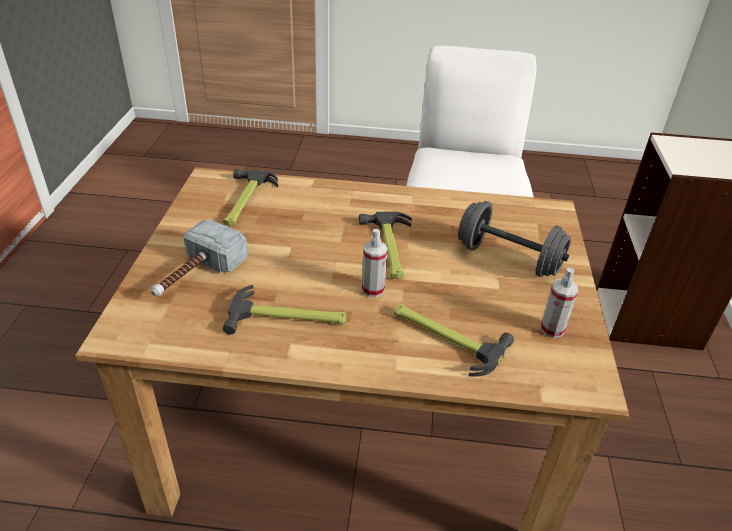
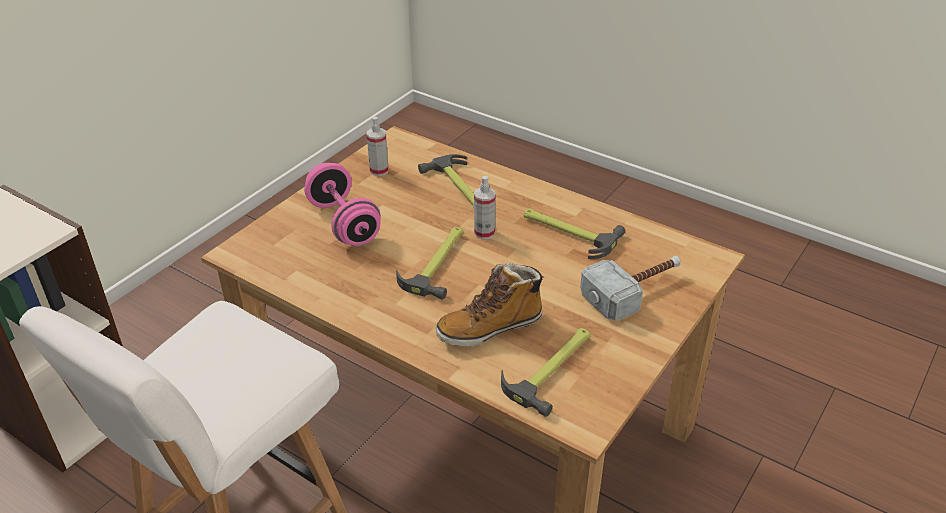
camera: 150 degrees left, 0 degrees up
(307, 214) = (490, 327): none -> boot
(508, 258) = (344, 223): grey dumbbell -> pink dumbbell

